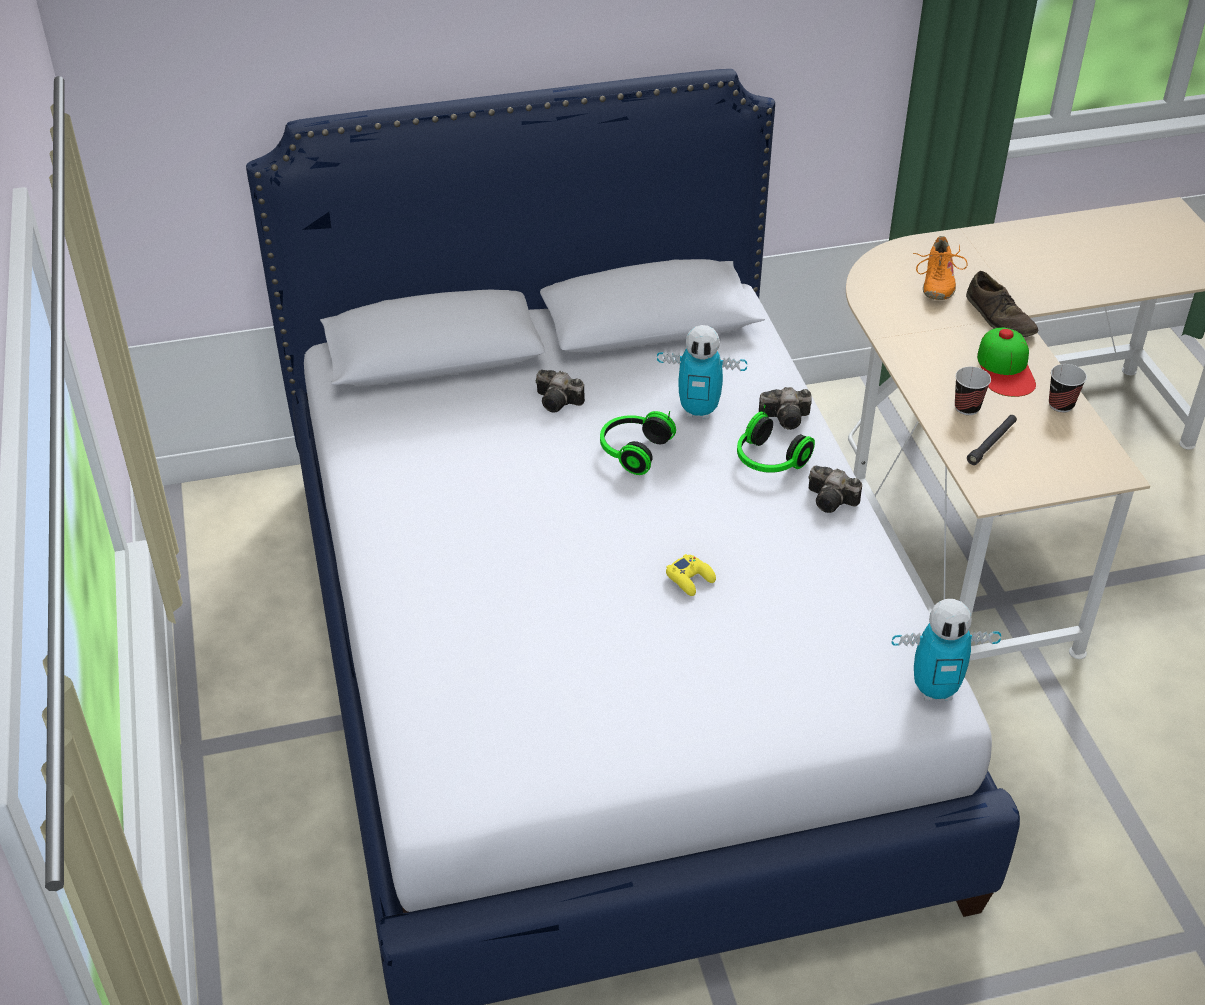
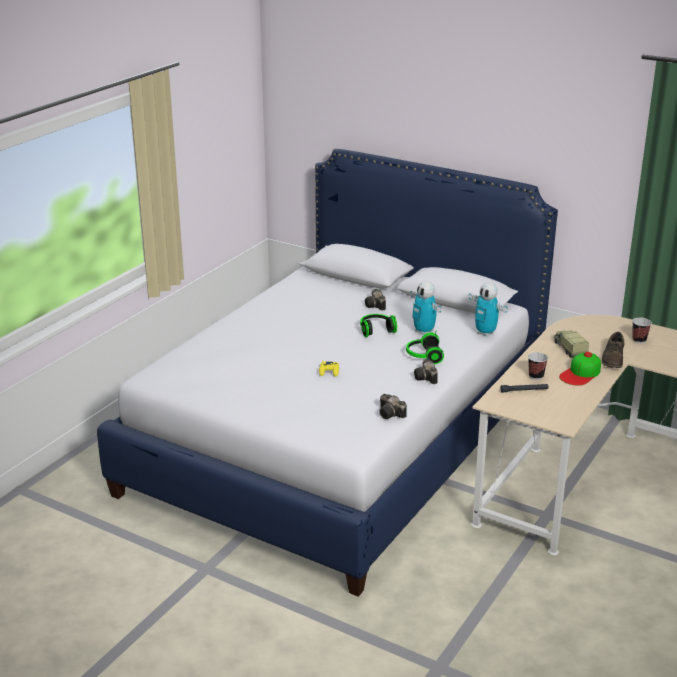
camera: 45 degrees right, 15 degrees down
(787, 418) = (456, 349): camera -> camera (391, 414)
(933, 333) = (569, 349): none -> toy truck
(935, 690) = (359, 444): toy robot -> toy robot (485, 333)
(936, 282) = (605, 336): orange shoe -> none
(1061, 405) = (583, 395): cup -> cup (639, 340)

